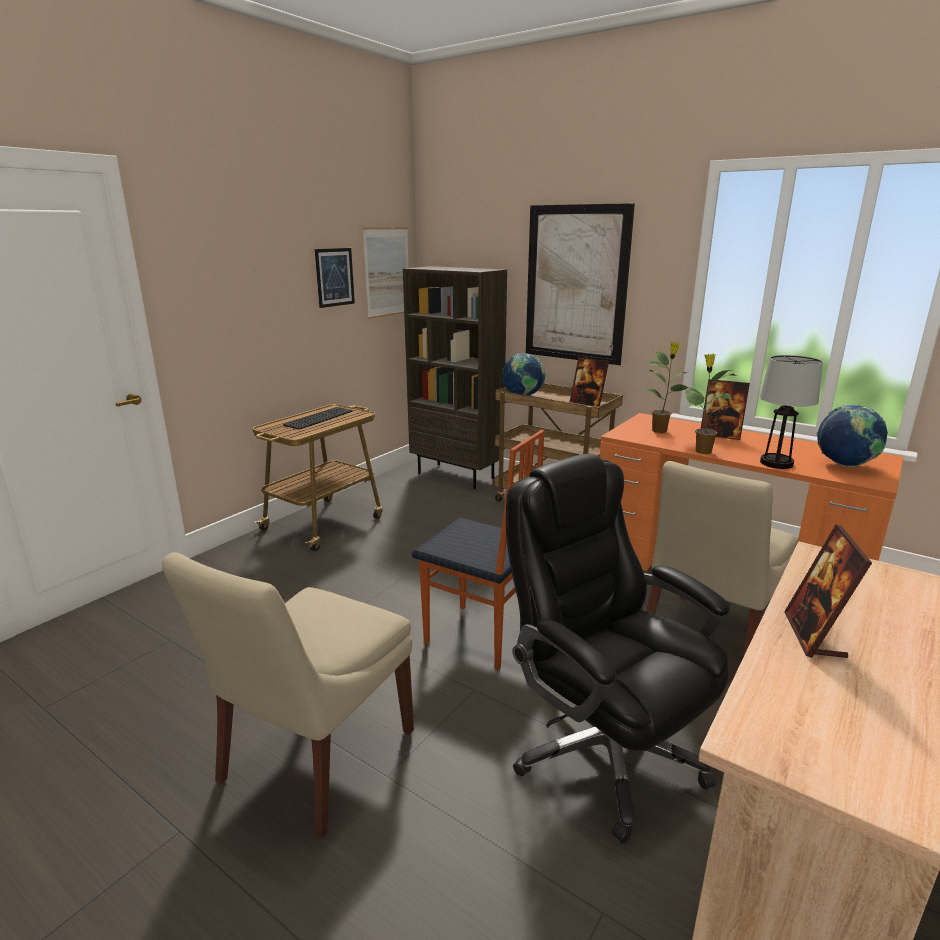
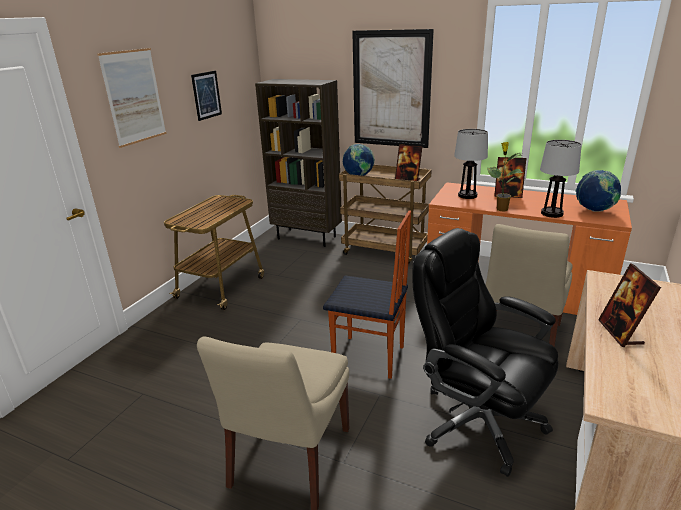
camera: 10 degrees left, 5 degrees up
(318, 418) = (211, 208): keyboard -> none
(387, 272) = (241, 86): picture -> picture (134, 97)
(660, 430) = (467, 195): potted plant -> table lamp

